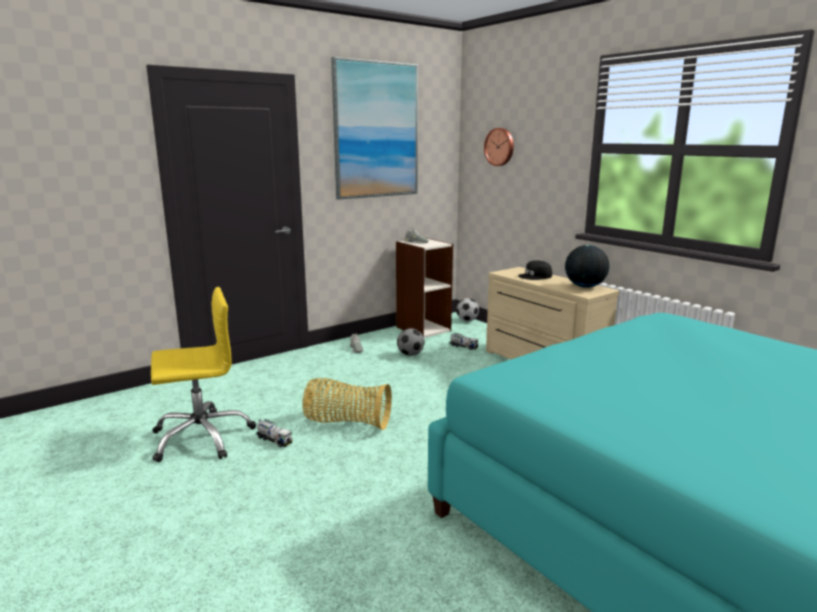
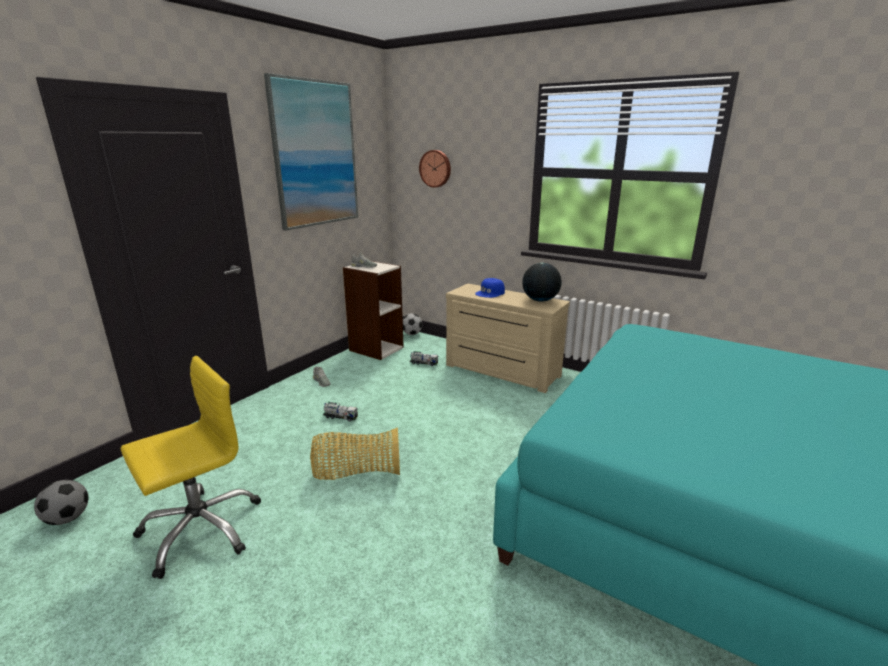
camera: 20 degrees left, 5 degrees up
(274, 440) = (289, 513): toy truck -> toy truck (340, 417)
(410, 354) = (379, 380): football -> football (68, 518)
(535, 276) = (490, 293): black cap -> blue cap

